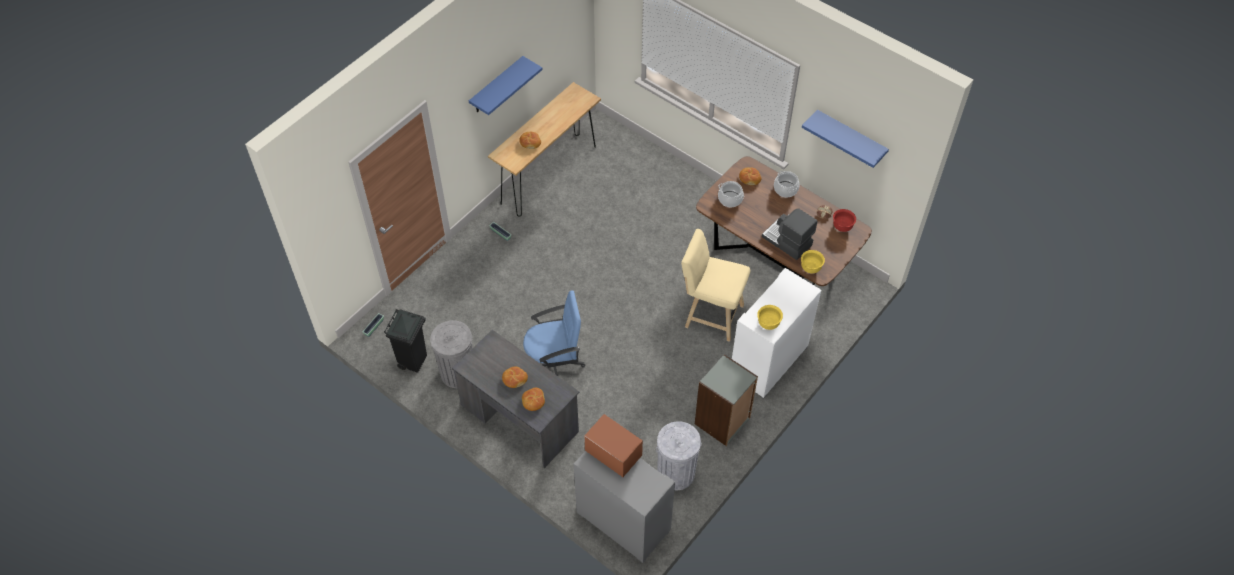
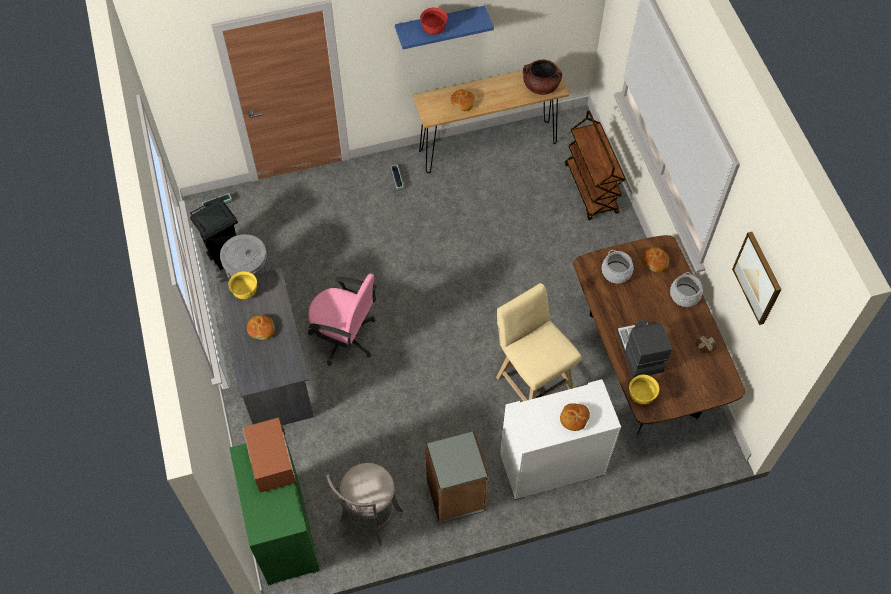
camera: 35 degrees right, 5 degrees up
(533, 401) = (260, 362): bread -> bread (574, 418)
(554, 364) = (345, 337): blue office chair -> pink office chair
(577, 103) = (541, 86): none -> brown cooking pot
(622, 521) = (282, 532): grey cabinet -> green cabinet
(646, 164) = (591, 189): none -> brown cart
(676, 473) = (369, 518): grey trash can -> grey stool
(768, 323) = (534, 428): yellow bowl -> yellow bowl (245, 292)
(842, 227) = (713, 371): red bowl -> red bowl (434, 29)
(850, 137) = (758, 278): blue shelf -> picture

